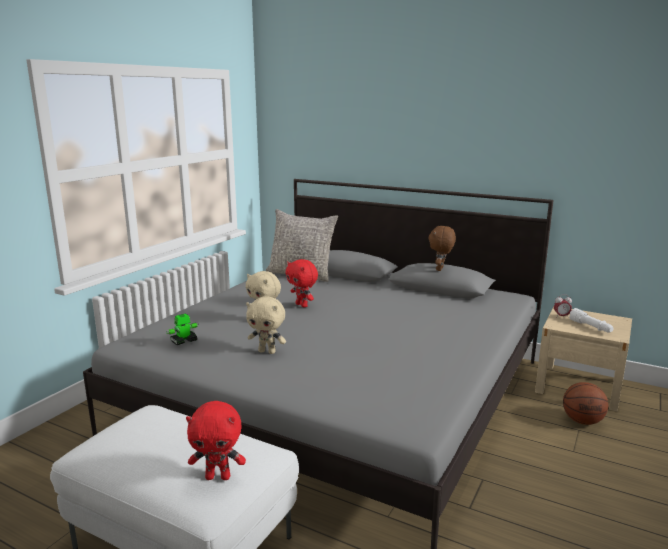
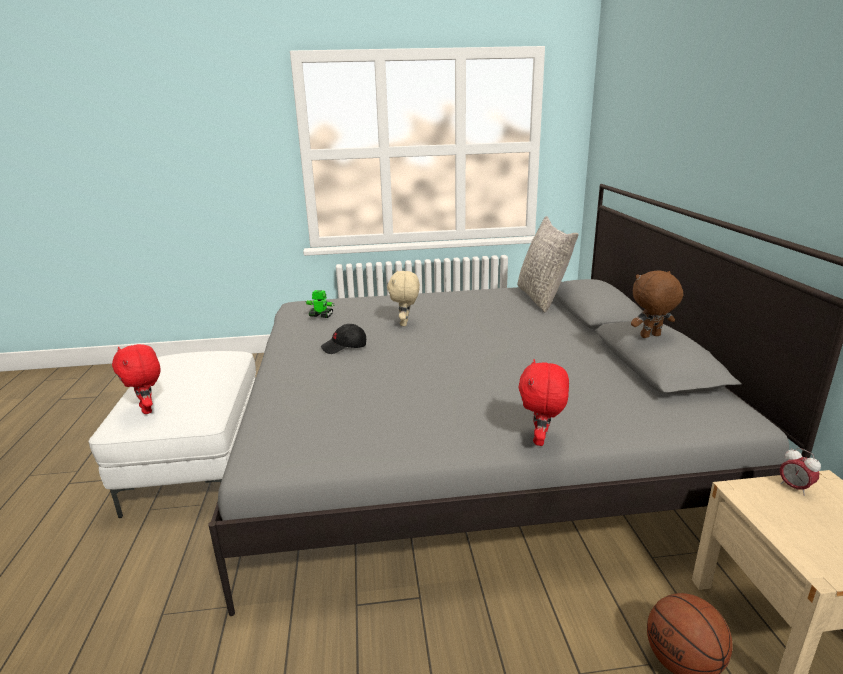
camera: 55 degrees right, 5 degrees up
(267, 351) = (344, 347): beige plush toy -> black cap
(302, 305) = (464, 324): red plush toy -> red plush toy (541, 440)
(591, 327) = (808, 529): white flashlight -> none

